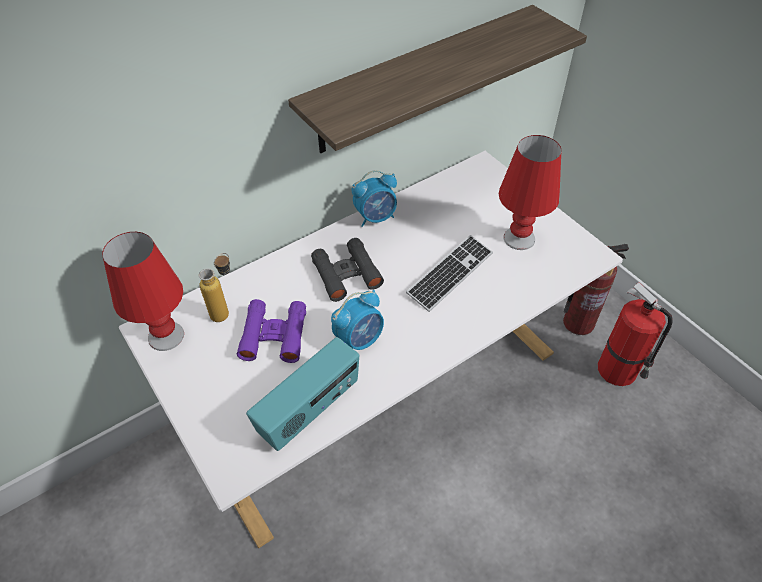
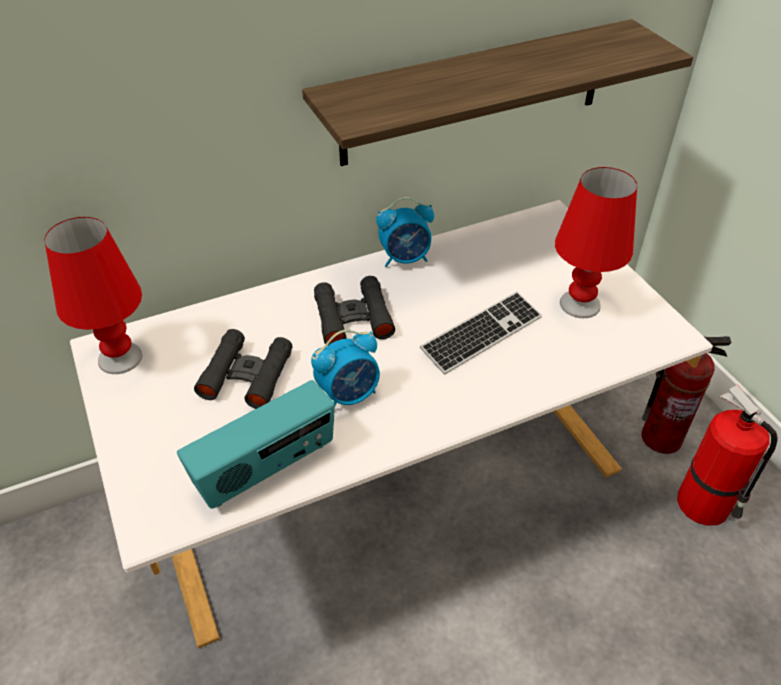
camera: 10 degrees right, 5 degrees down
(226, 311) = (198, 340): bottle -> none
(274, 335) = (247, 375): purple binoculars -> black binoculars

